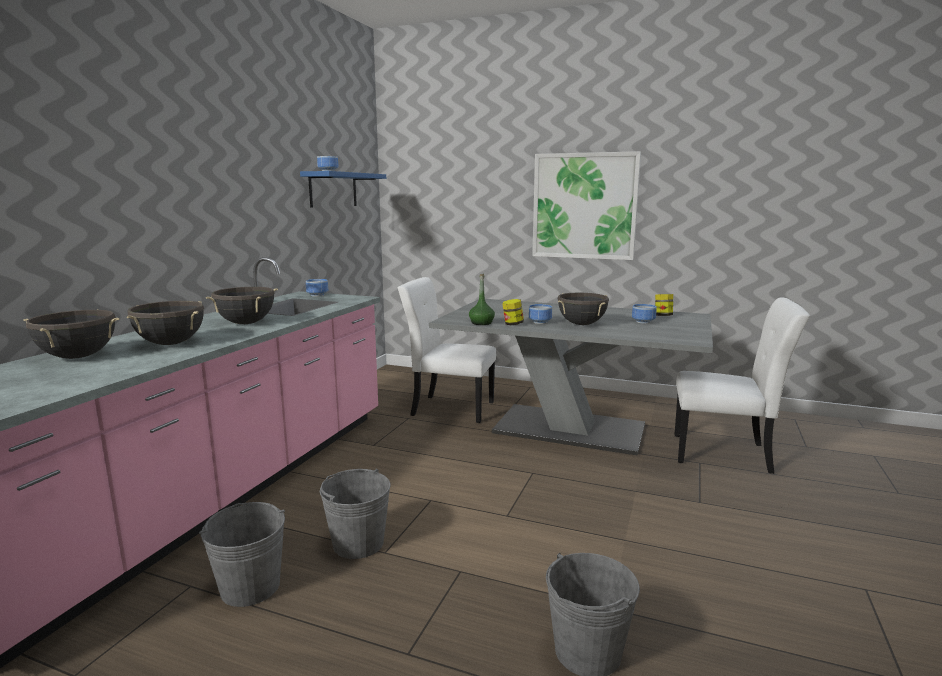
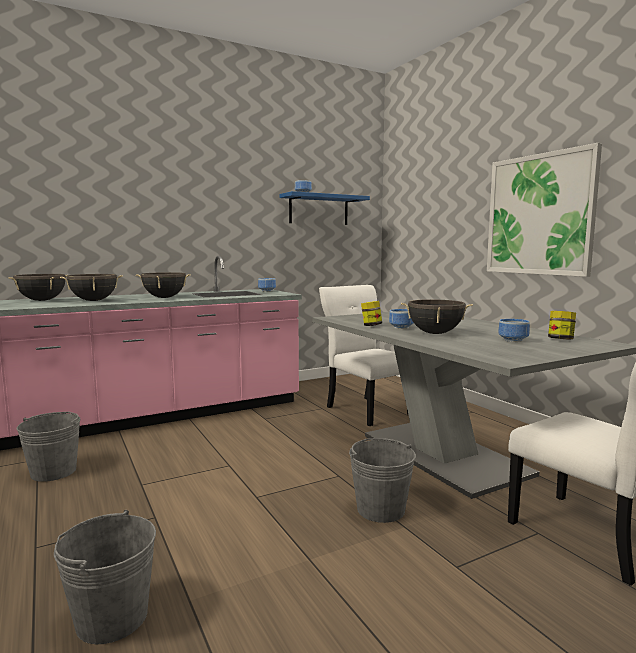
camera: 40 degrees right, 5 degrees down
(358, 543) = (139, 473): grey bucket -> grey bucket (380, 509)
(481, 323) = (349, 322): green bottle -> none

